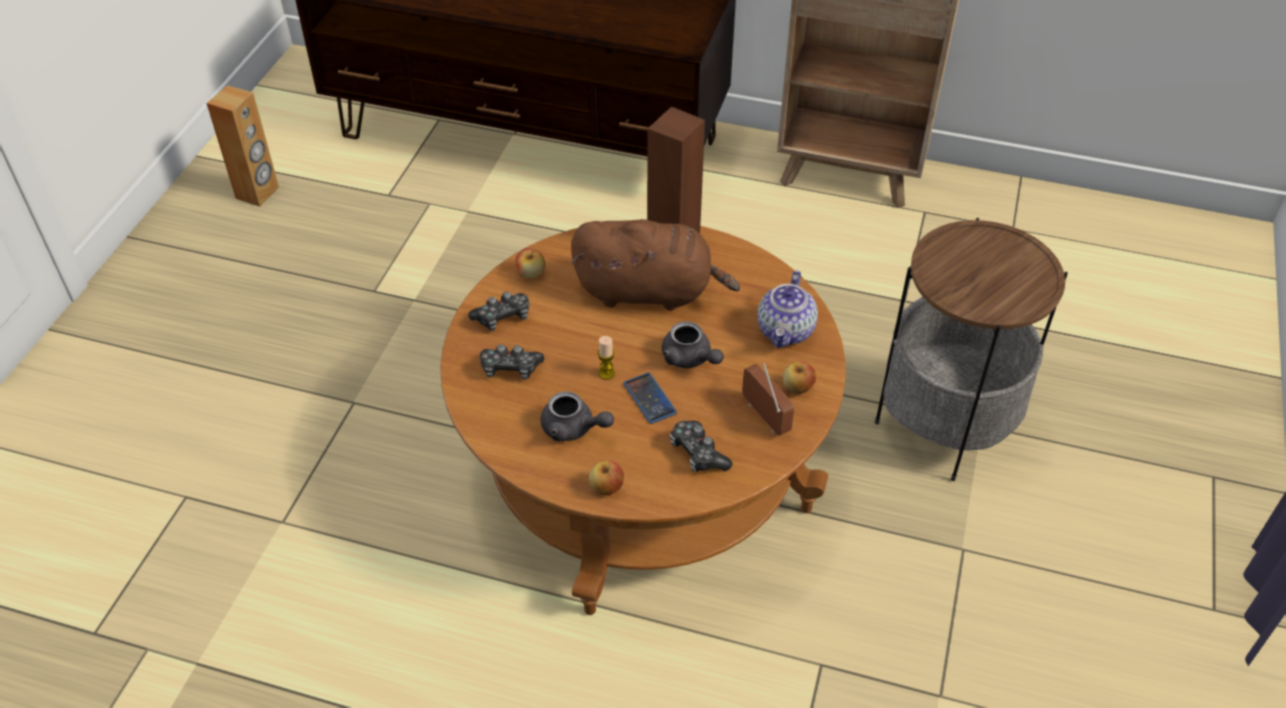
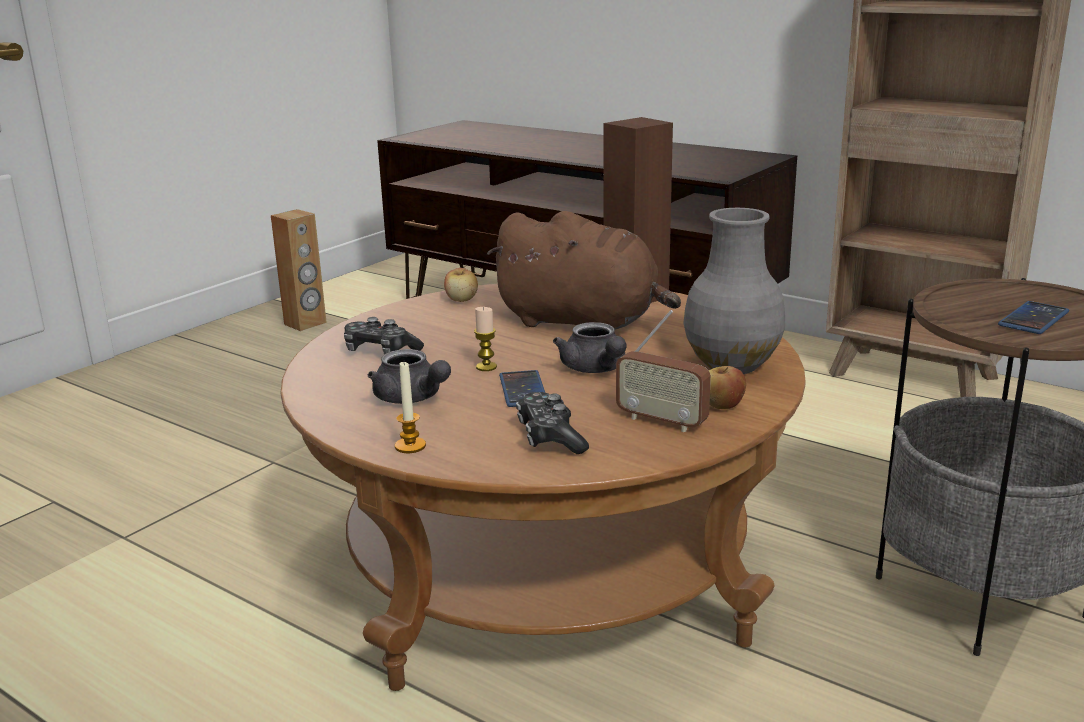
camera: 20 degrees right, 25 degrees down
(503, 317) = (405, 321): game controller -> none
(606, 488) = (410, 446): apple -> candle
(764, 416) = (662, 421): radio -> radio turned 135 degrees clockwise
(786, 331) = (733, 365): teapot -> grey vase
(995, 280) = (1033, 319): none -> phone

